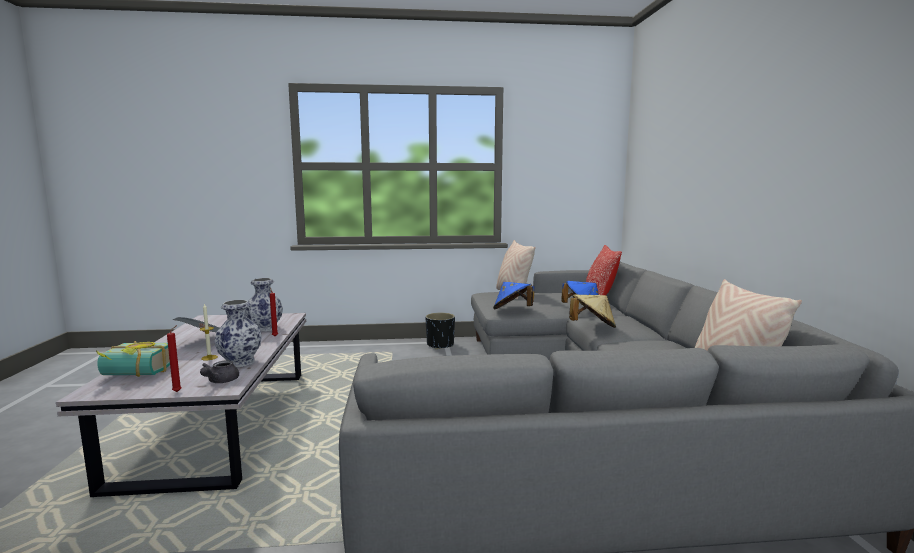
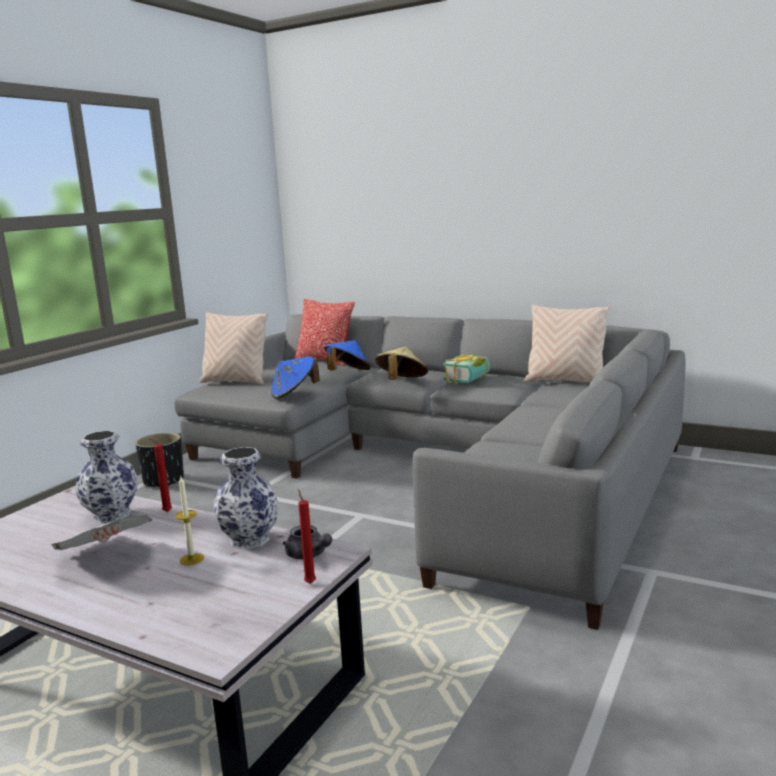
camera: 55 degrees left, 5 degrees up
(134, 375) = (184, 616): book -> book (471, 380)

